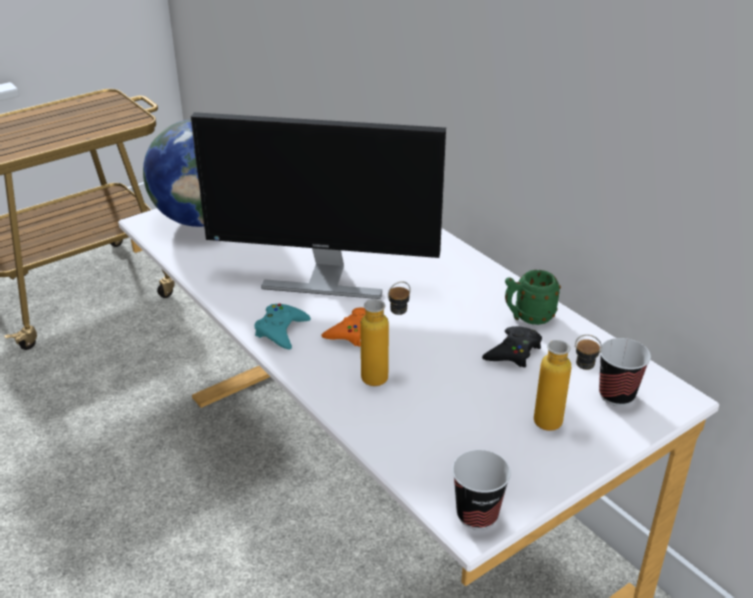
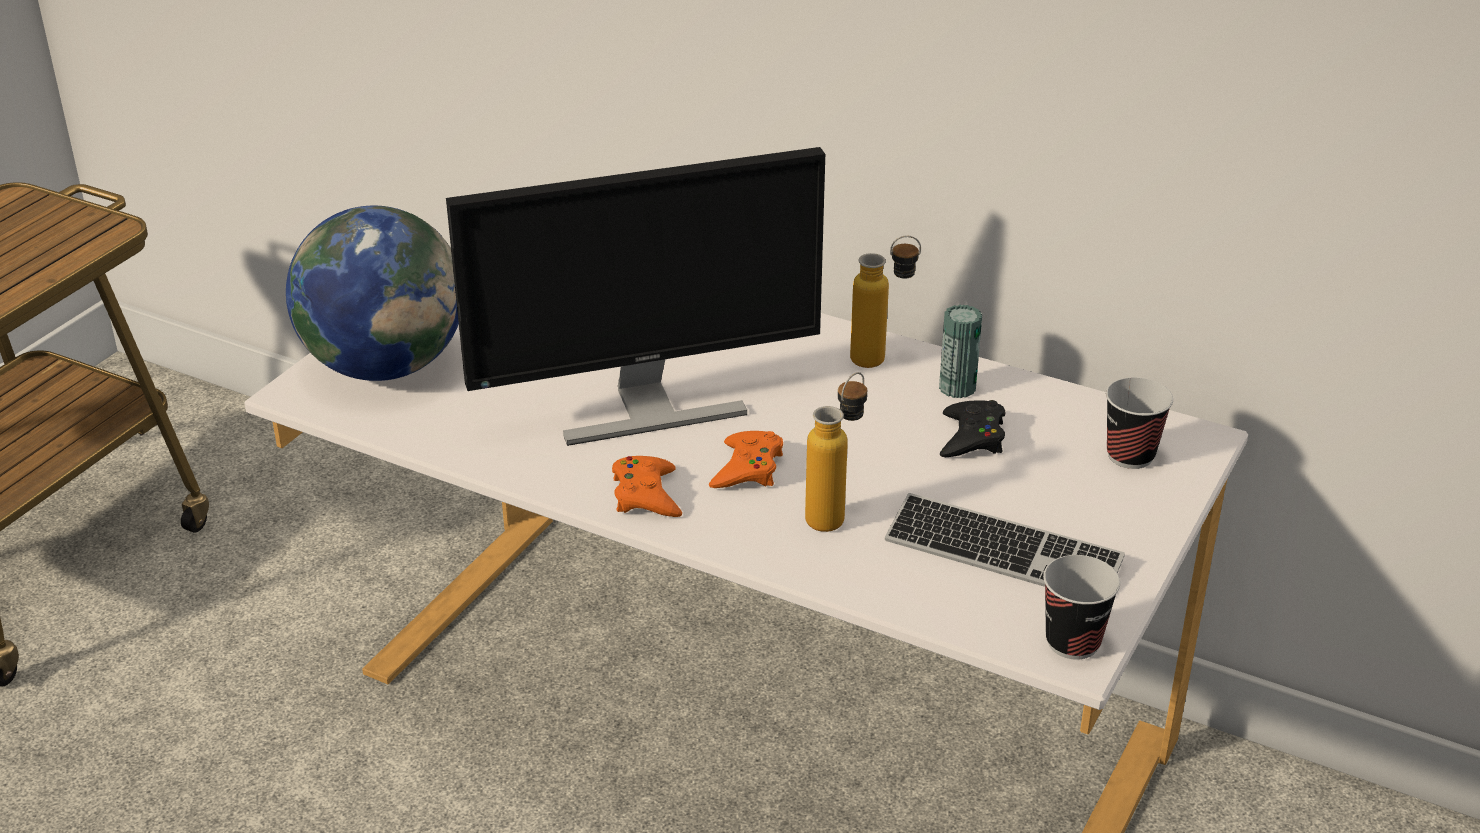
camera: 25 degrees left, 0 degrees up
(281, 330) = (646, 495): turquoise game controller -> orange game controller
(475, 435) = (1002, 553): none -> keyboard
(528, 317) = (957, 388): green mug -> can
(560, 425) = (1091, 510): bottle -> bottle (882, 359)

